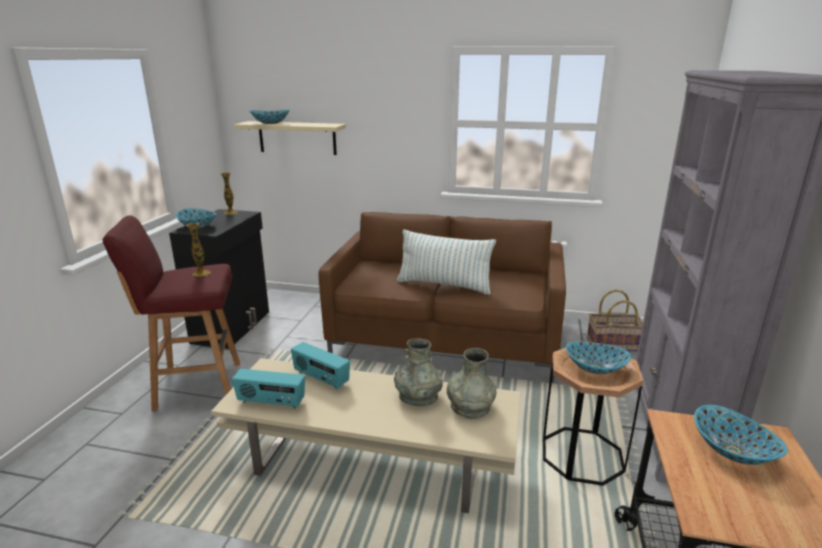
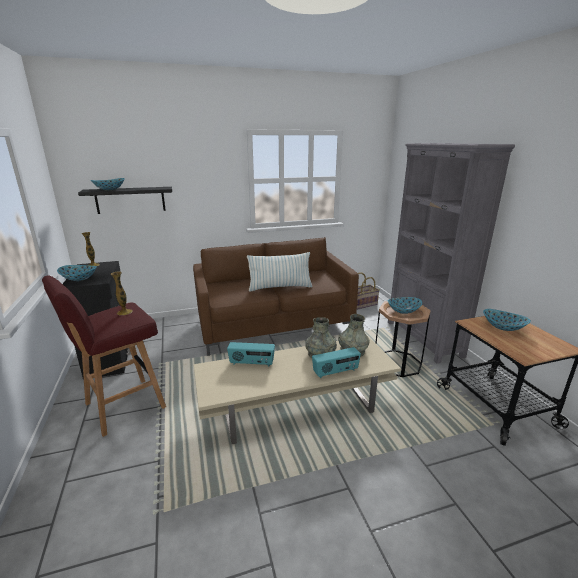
camera: 30 degrees left, 0 degrees up
(271, 402) = (235, 388): radio -> radio (335, 372)
(297, 138) = (130, 200): beige shelf -> black shelf

